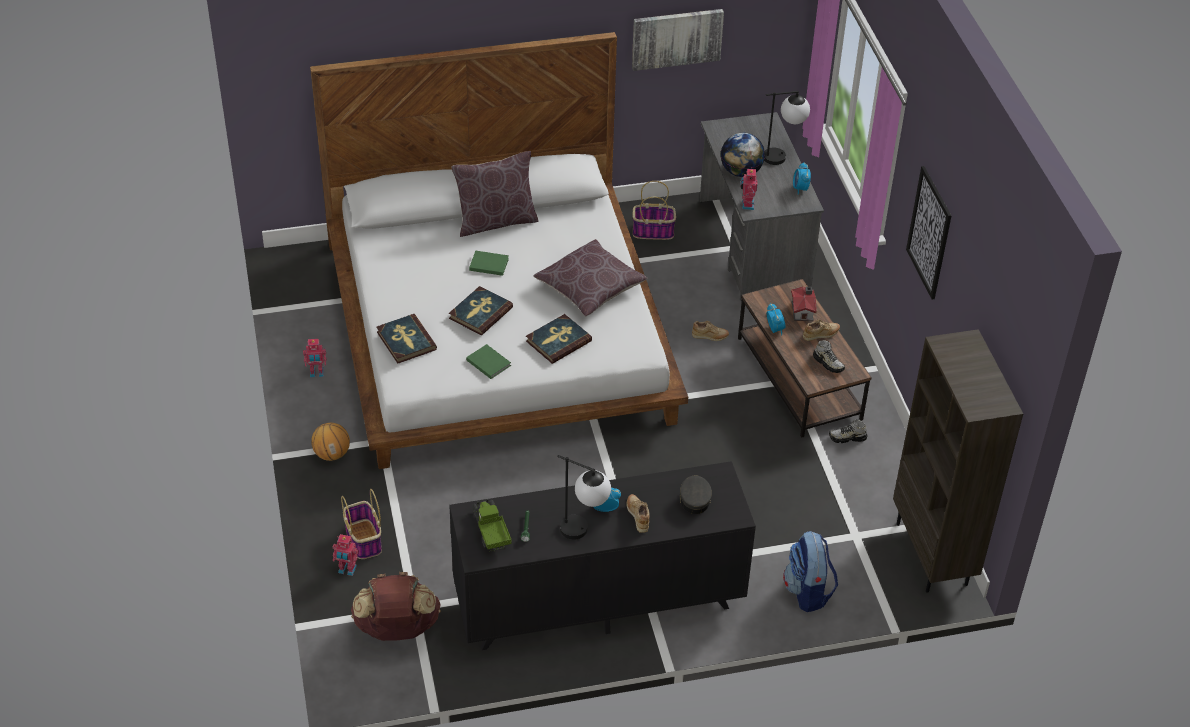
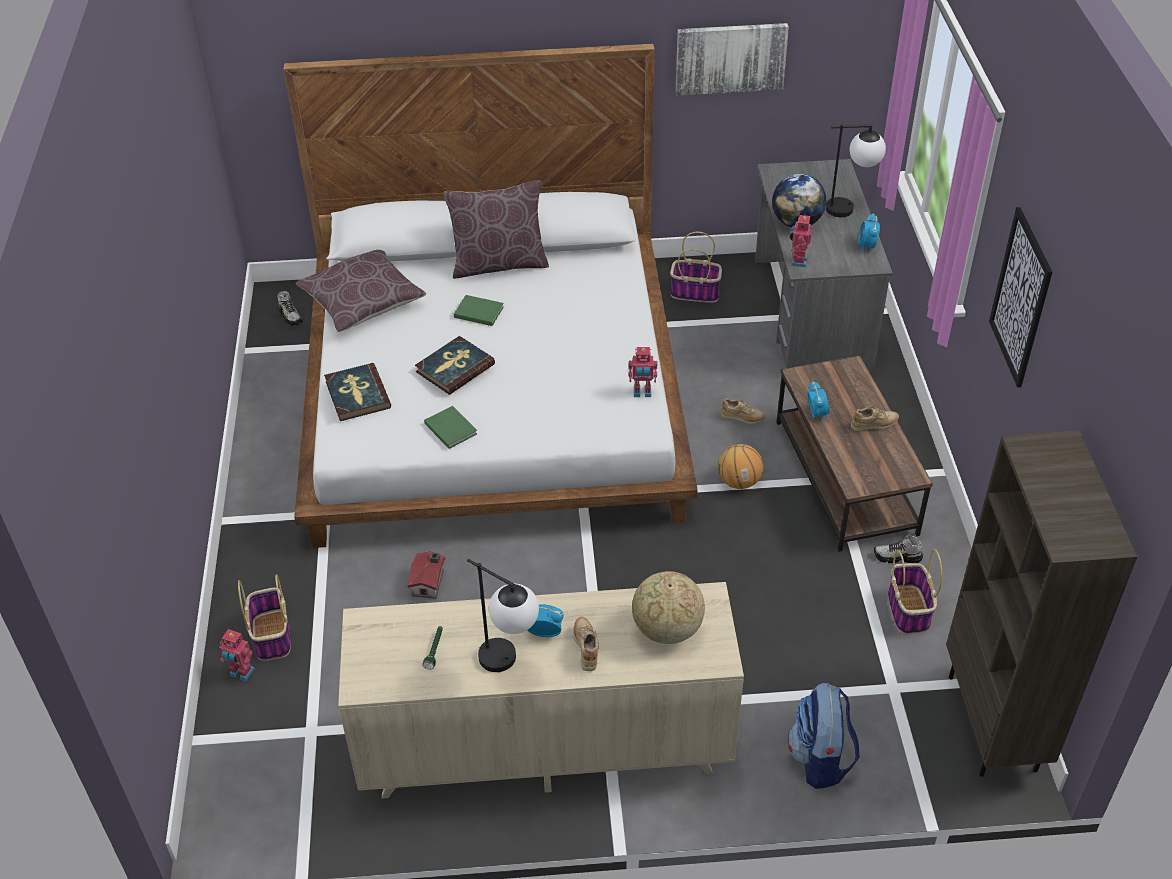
camera: 10 degrees right, 0 degrees up
(316, 373) = (271, 427): toy robot -> toy robot (642, 393)
(331, 454) = (262, 524): basketball -> basketball (739, 481)
(397, 629) = (282, 758): brown backpack -> none
(490, 531) = (387, 651): toy truck -> none
(558, 341) = (542, 408): book -> none
(590, 288) = (594, 347): brown pillow -> brown pillow (363, 302)
(598, 601) = (544, 746): black dresser -> beige dresser
(694, 499) = (666, 630): grey cap -> globe
(803, 311) = (855, 394): toy house -> toy house (429, 582)
(828, 363) = (879, 461): shoe -> shoe (290, 316)
(861, 478) = (909, 611): none -> basket

